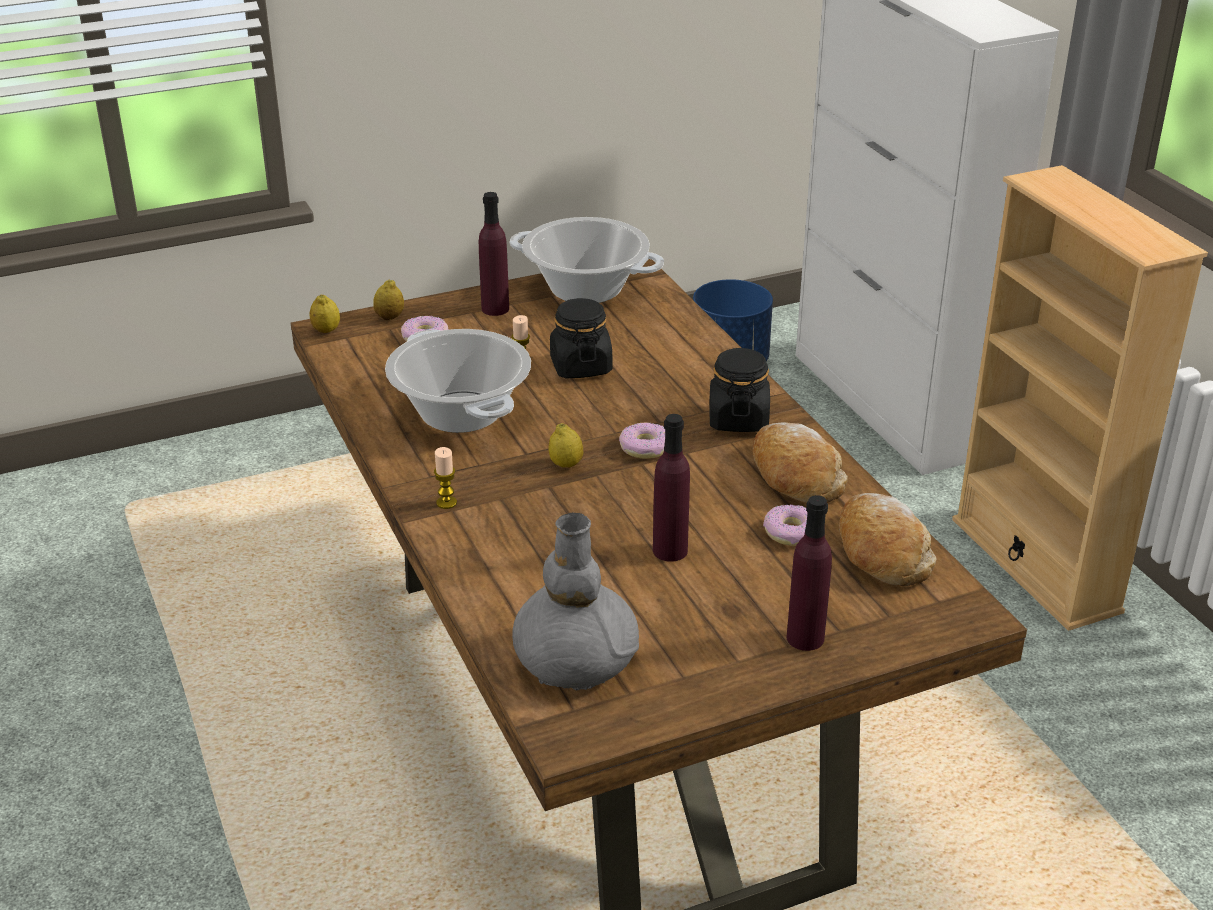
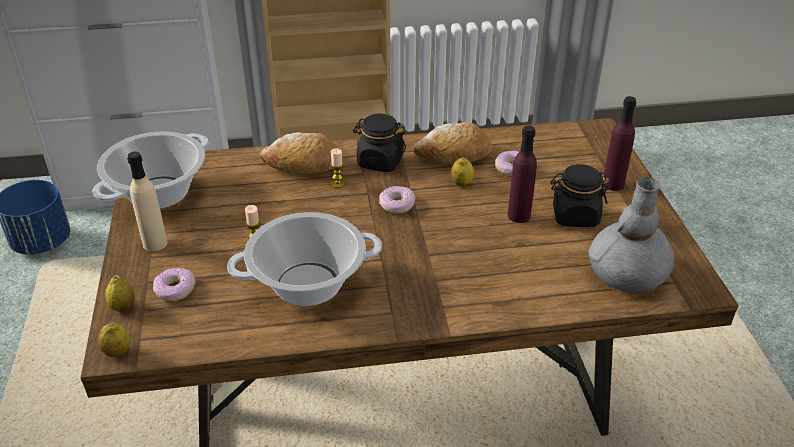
camera: 75 degrees left, 5 degrees up
(446, 503) = (432, 308): candle -> candle (338, 184)
(495, 309) = (155, 243): purple bottle -> beige bottle
(566, 464) = (404, 242): lemon -> lemon (461, 183)
(580, 366) = (274, 214): black jar -> black jar (575, 216)
(881, 553) = (538, 143): bread -> bread (302, 164)

